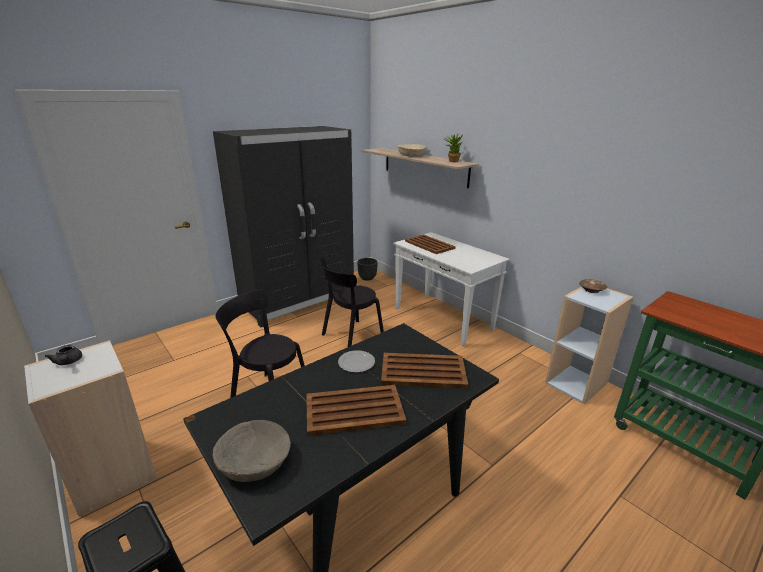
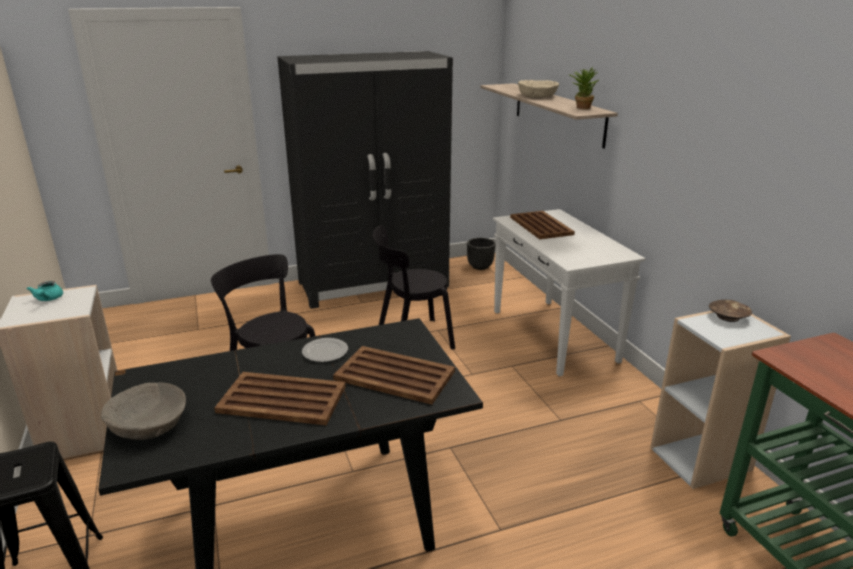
camera: 20 degrees right, 0 degrees up
(68, 362) = (48, 299): grey teapot -> turquoise teapot

